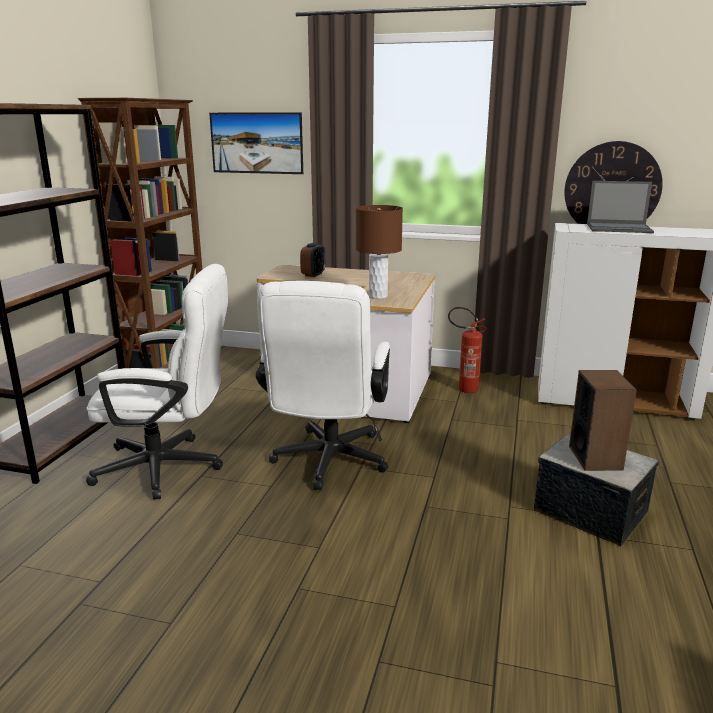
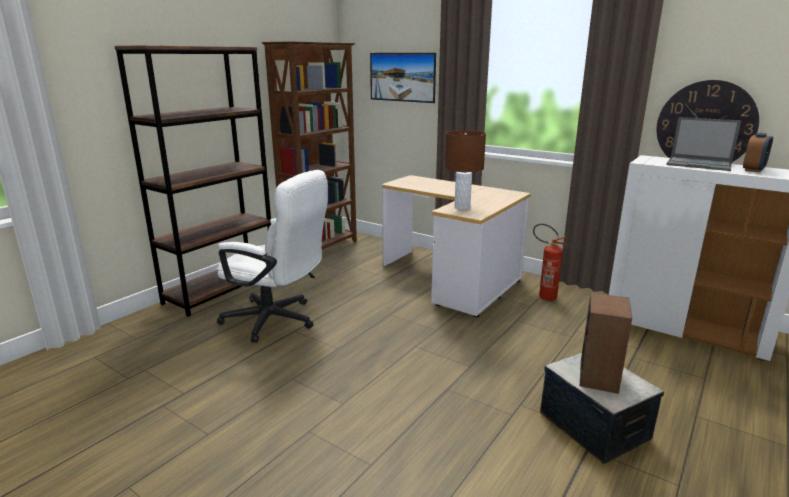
camera: 20 degrees right, 0 degrees up
(313, 274) = (427, 185): alarm clock -> alarm clock (753, 170)
(328, 464) = (391, 339): white office chair -> none

